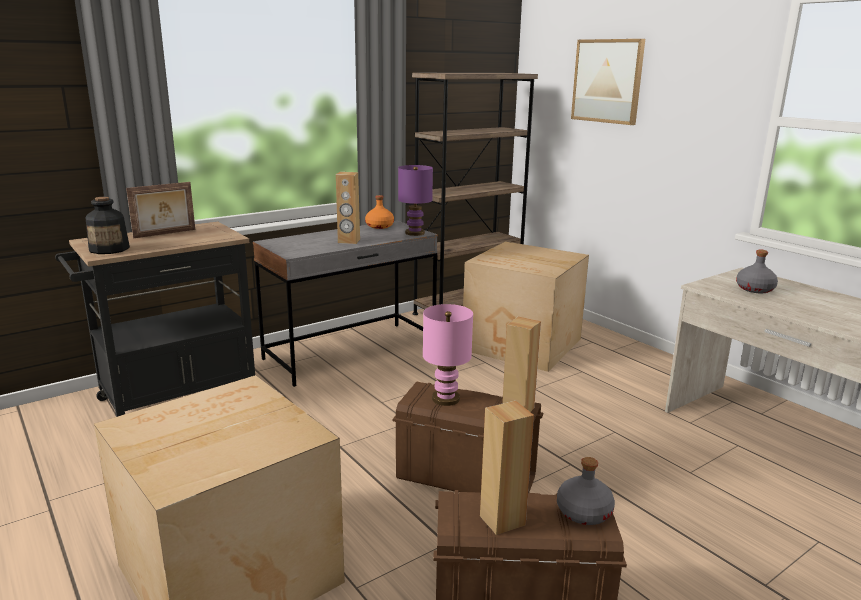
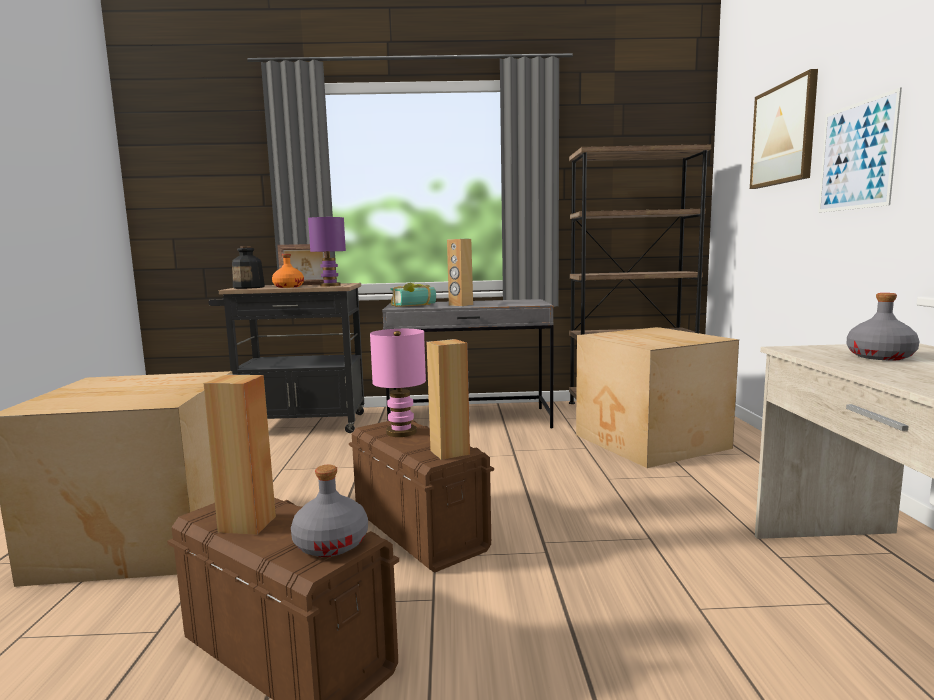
camera: 35 degrees right, 10 degrees down
(305, 248) = (415, 306): none -> book
(379, 226) = (513, 300): orange bottle -> orange bottle (288, 287)
(414, 233) = (532, 304): purple table lamp -> purple table lamp (330, 285)
(681, 120) = (856, 156): none -> picture

